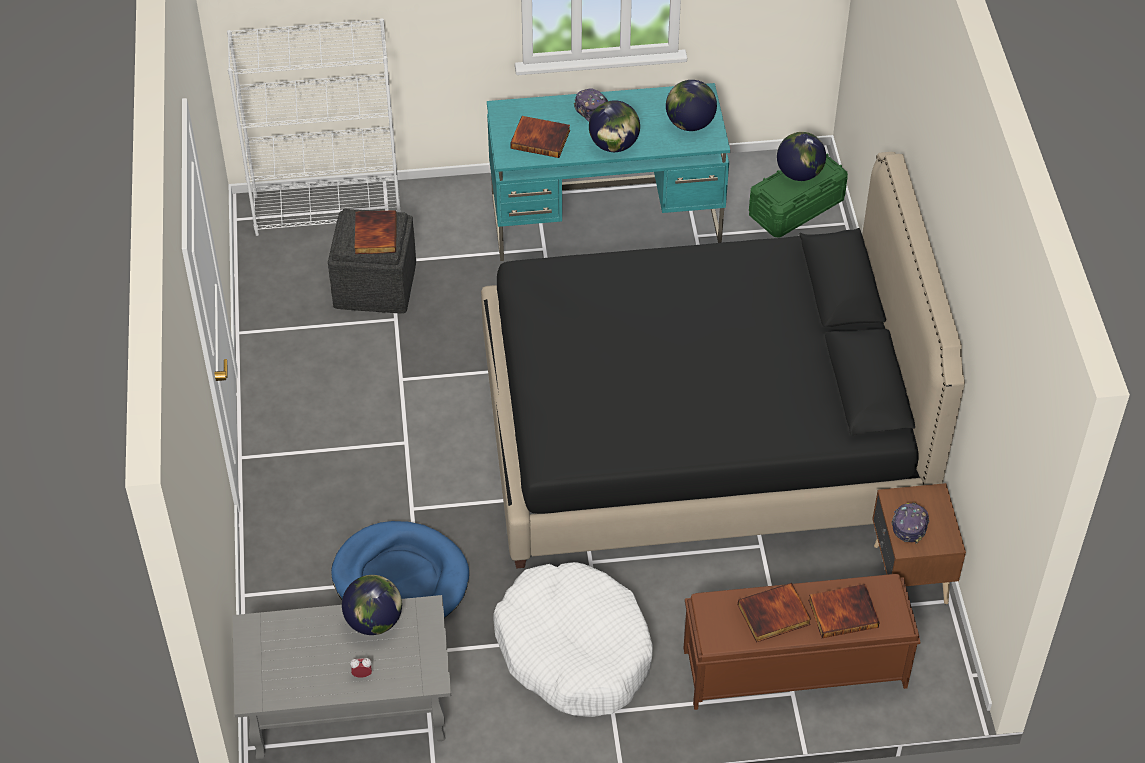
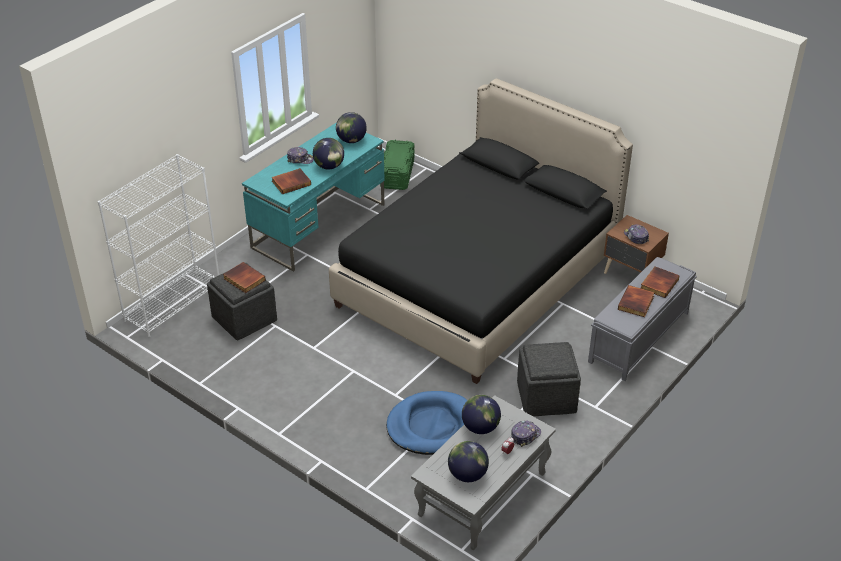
camera: 45 degrees left, 10 degrees down
(407, 671) = (525, 435): none -> cap
(574, 650) = (546, 396): white dog bed -> grey ottoman
(792, 668) = (638, 338): brown bench -> grey bench
(799, 173) = (394, 152): globe -> globe (467, 474)

